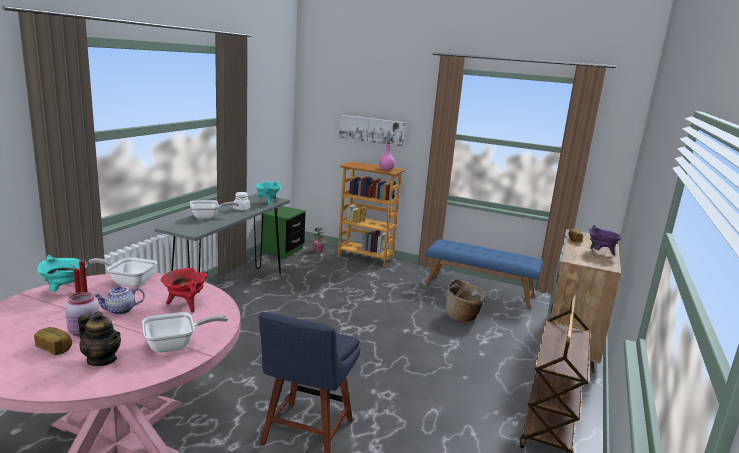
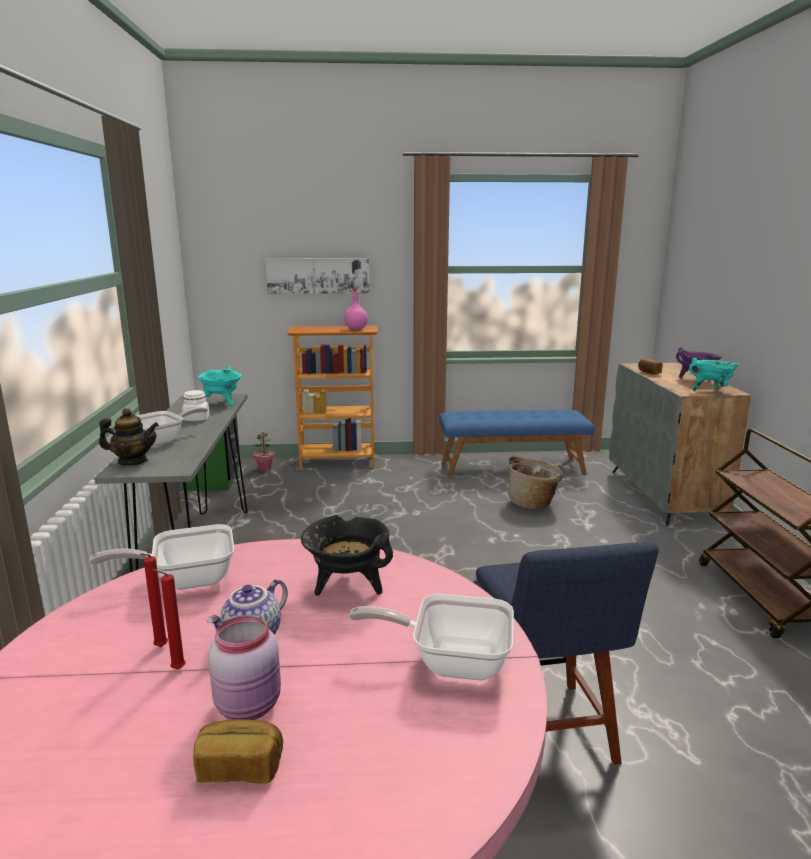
camera: 25 degrees left, 0 degrees up
(64, 292) = (82, 640): turquoise cooking pot -> turquoise cooking pot (711, 390)
(102, 360) = (372, 748): teapot -> teapot (133, 462)
(176, 345) = (450, 661): frying pan -> frying pan turned 120 degrees counterclockwise
(185, 304) = (348, 586): red cooking pot -> black cooking pot

